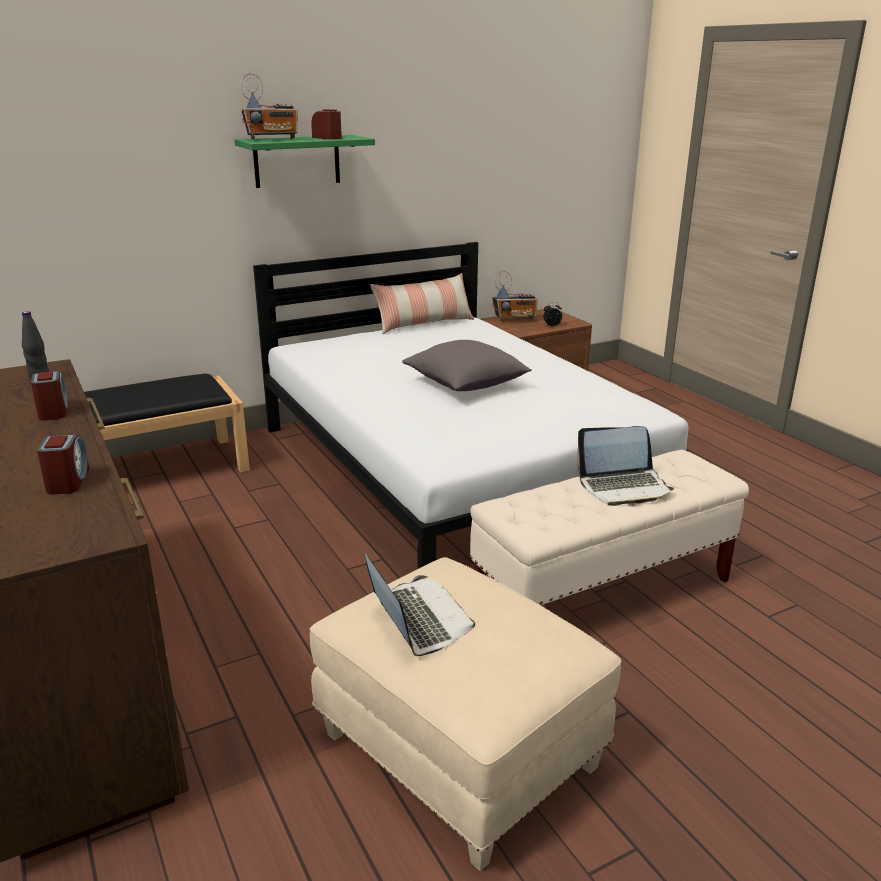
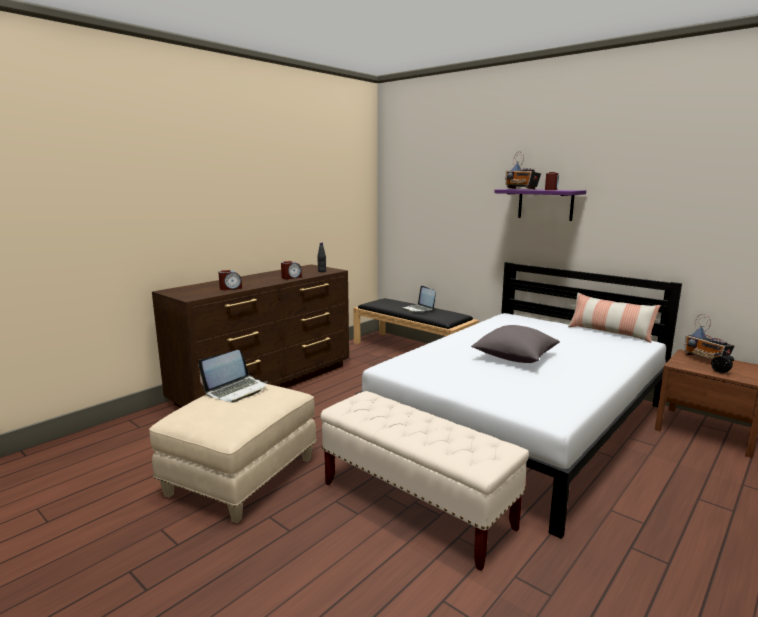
camera: 70 degrees right, 10 degrees down
(297, 161) = (545, 204): green shelf -> purple shelf
(624, 487) = (424, 428): laptop -> laptop (418, 309)

